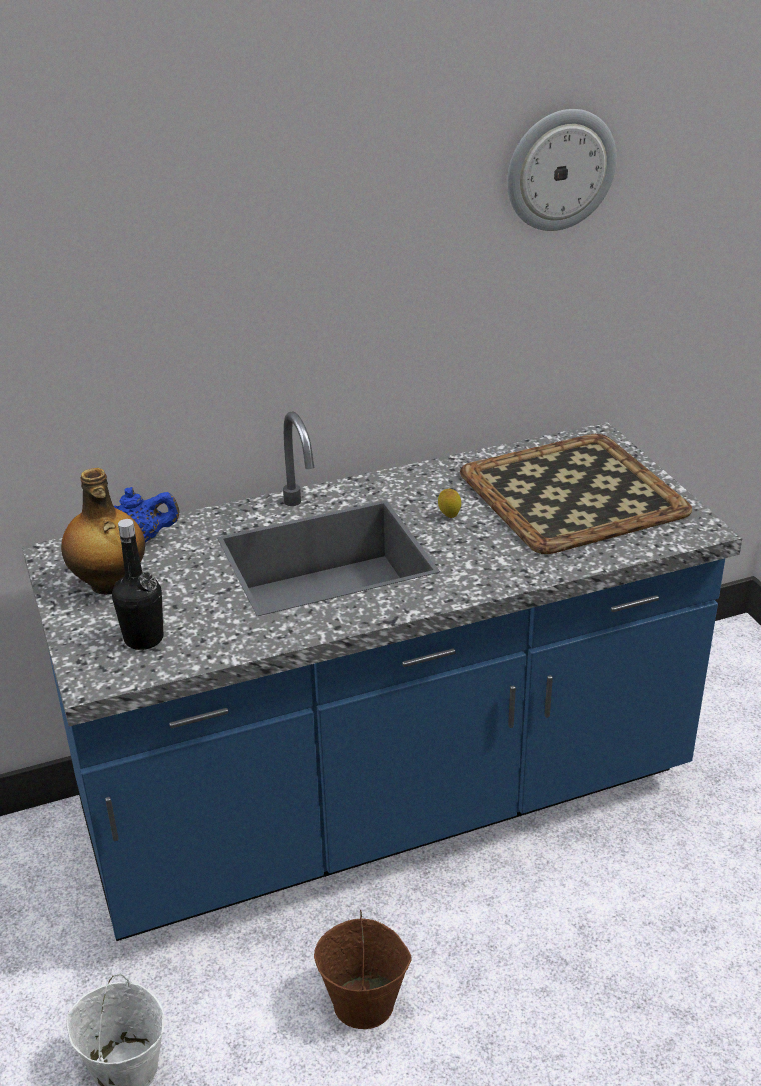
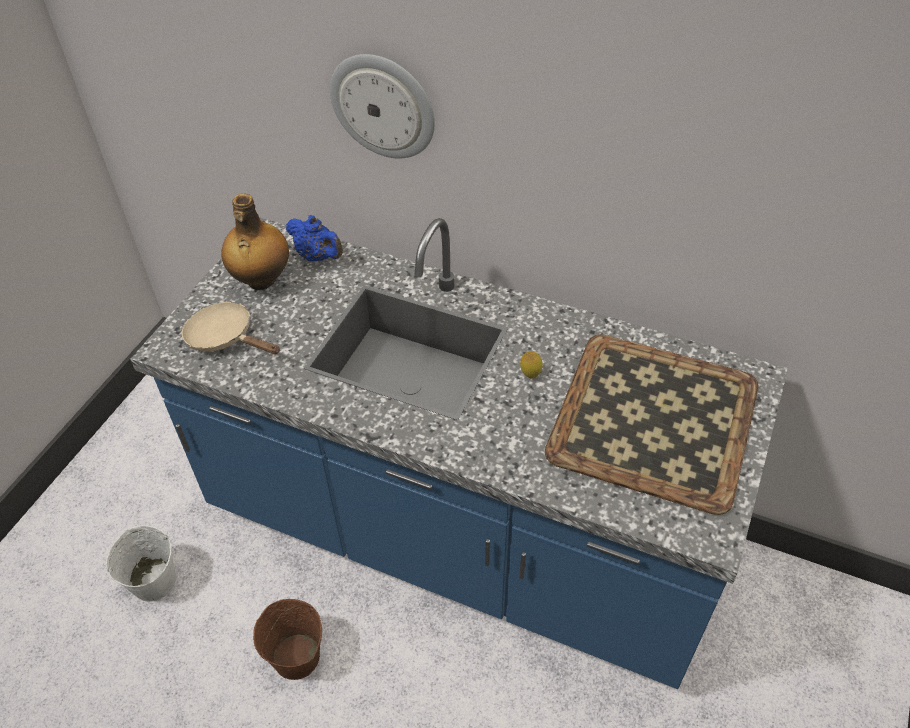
camera: 45 degrees right, 15 degrees up
(144, 639) = (226, 338): black bottle -> beige frying pan
(560, 170) = (793, 102): wall clock -> wall clock (383, 106)

